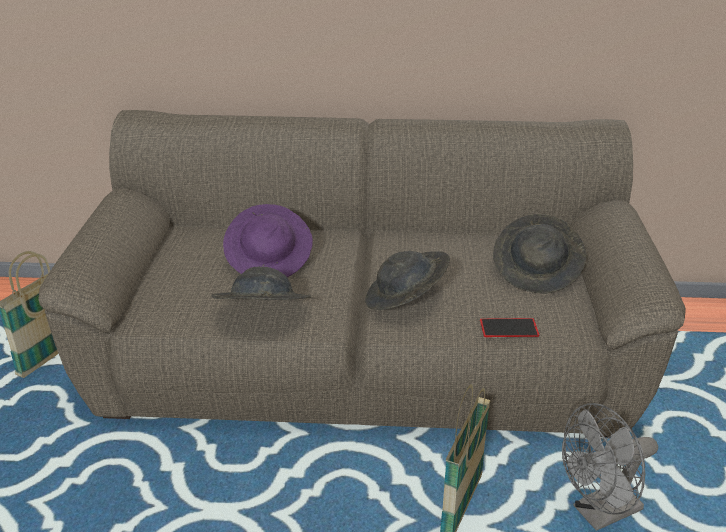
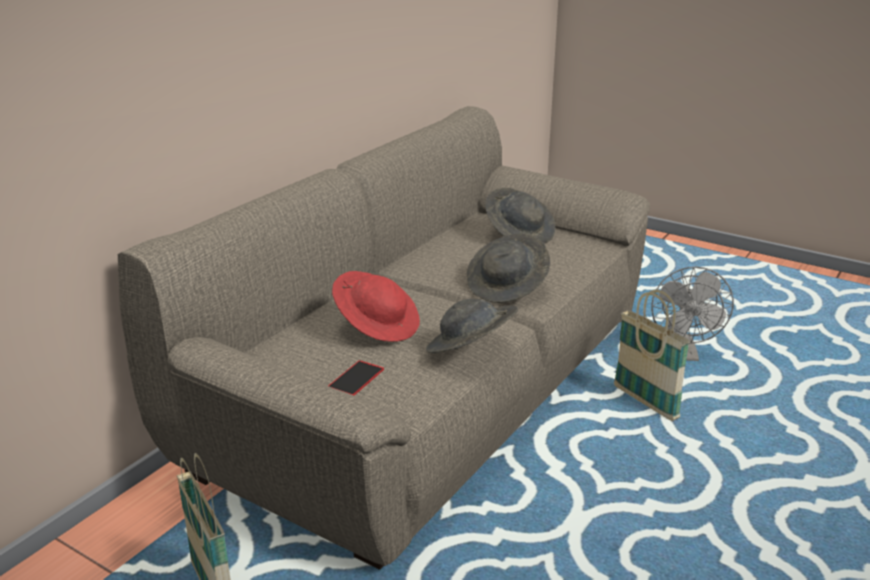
camera: 60 degrees left, 5 degrees down
(270, 260) = (377, 325): purple hat -> red hat
(509, 328) = (581, 264): phone -> phone (356, 378)

